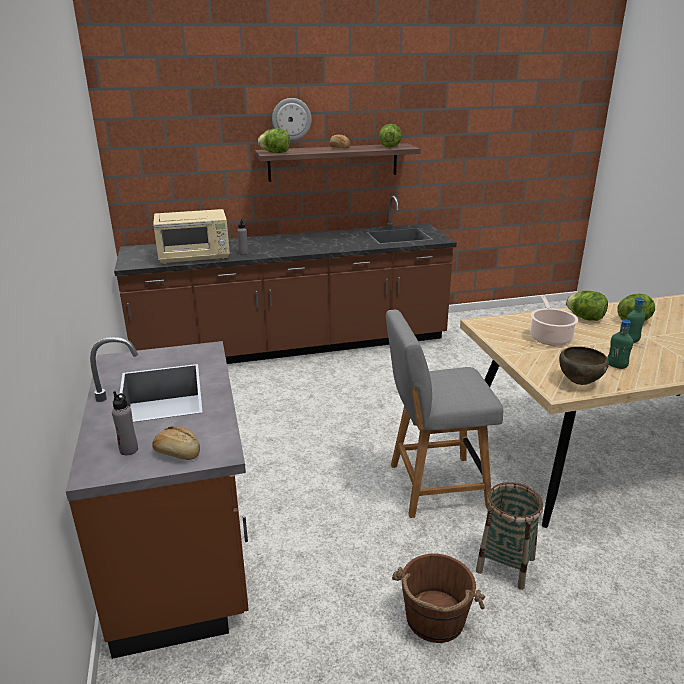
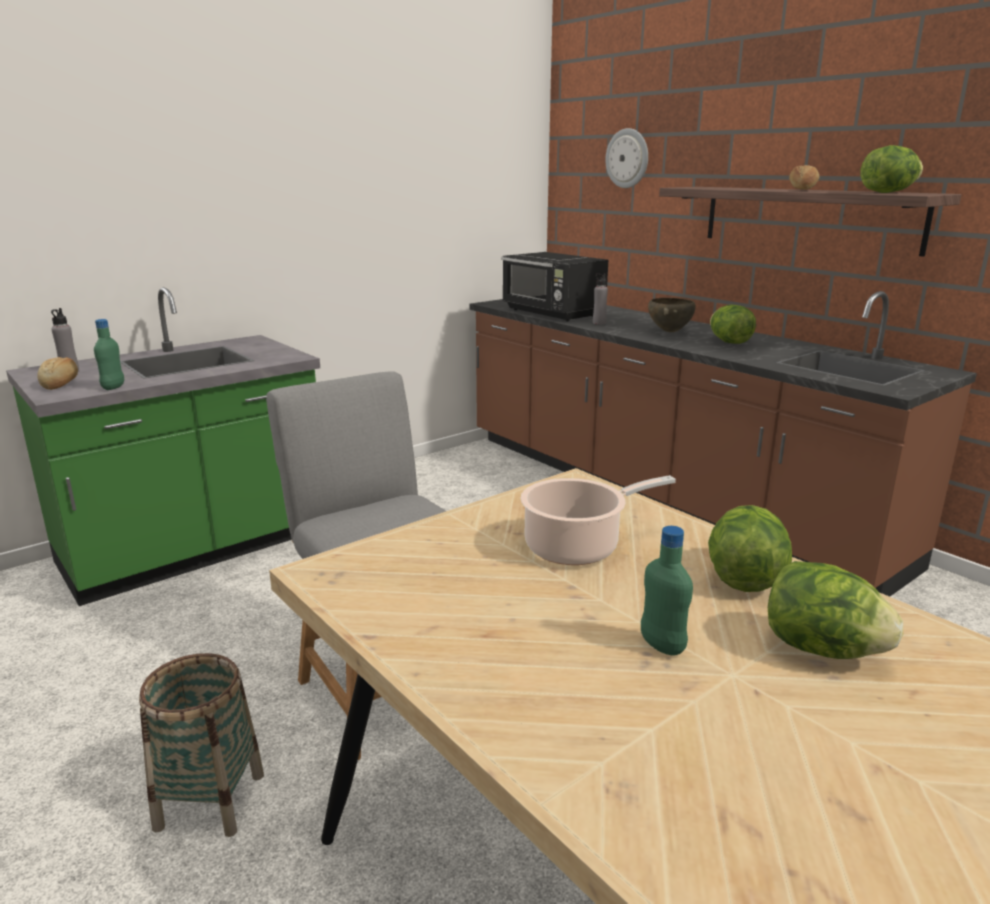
camera: 65 degrees right, 5 degrees down
(183, 552) = (196, 550): brown counter -> green counter
(195, 257) = (553, 313): beige microwave -> black microwave
(275, 153) = (691, 187): lettuce -> lettuce (729, 342)
(291, 119) = (754, 139): wall clock -> wall clock (627, 158)
(434, 619) = (91, 744): brown bucket -> none
(578, 382) = (373, 589): brown bowl -> brown bowl (670, 331)
(616, 366) = (488, 630): green bottle -> green bottle (113, 387)

